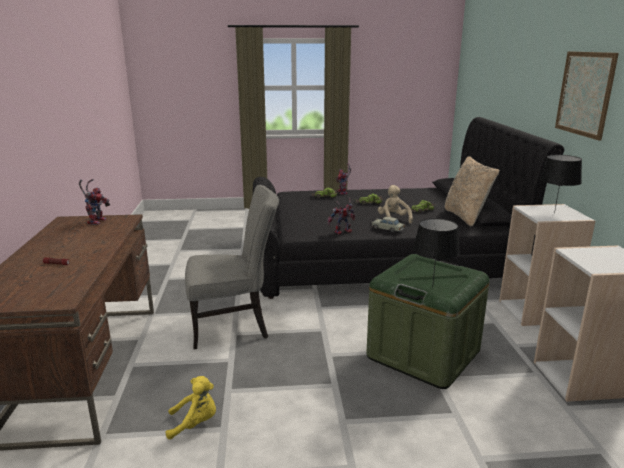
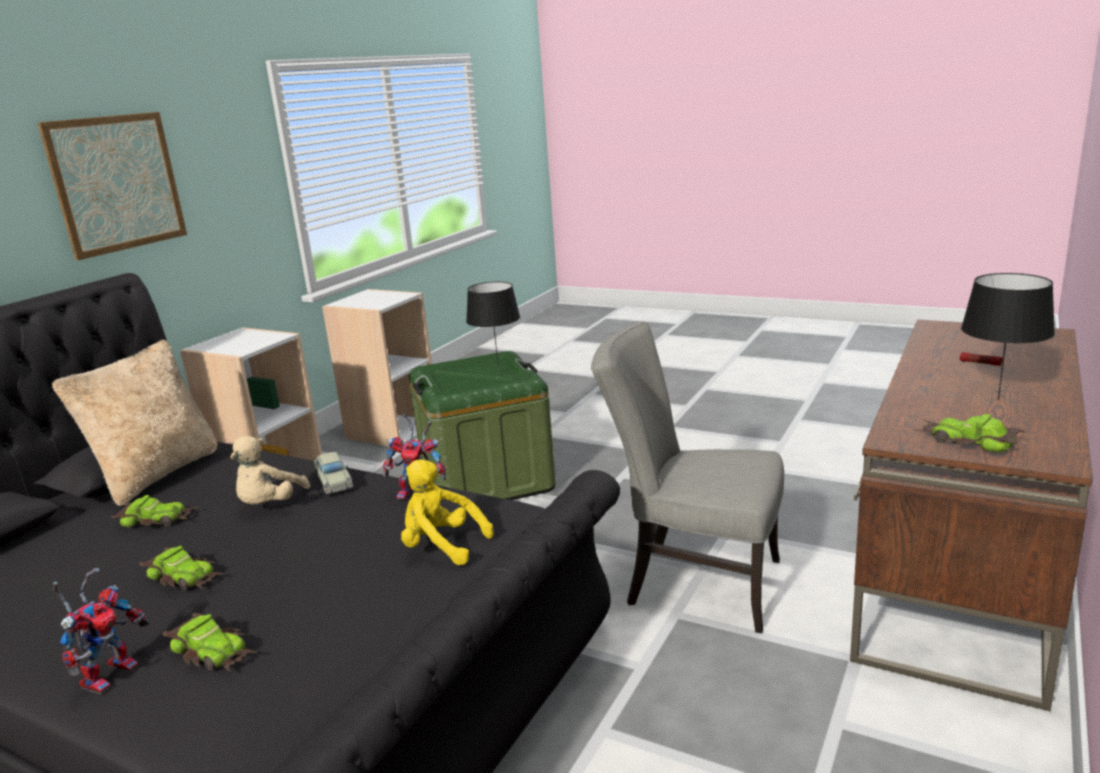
camera: 145 degrees left, 0 degrees up
(96, 221) = (967, 441): toy robot -> toy car
(195, 423) = (796, 478): yellow plush toy -> yellow plush toy (442, 546)
(554, 213) = (244, 339): black table lamp -> black table lamp (997, 399)

